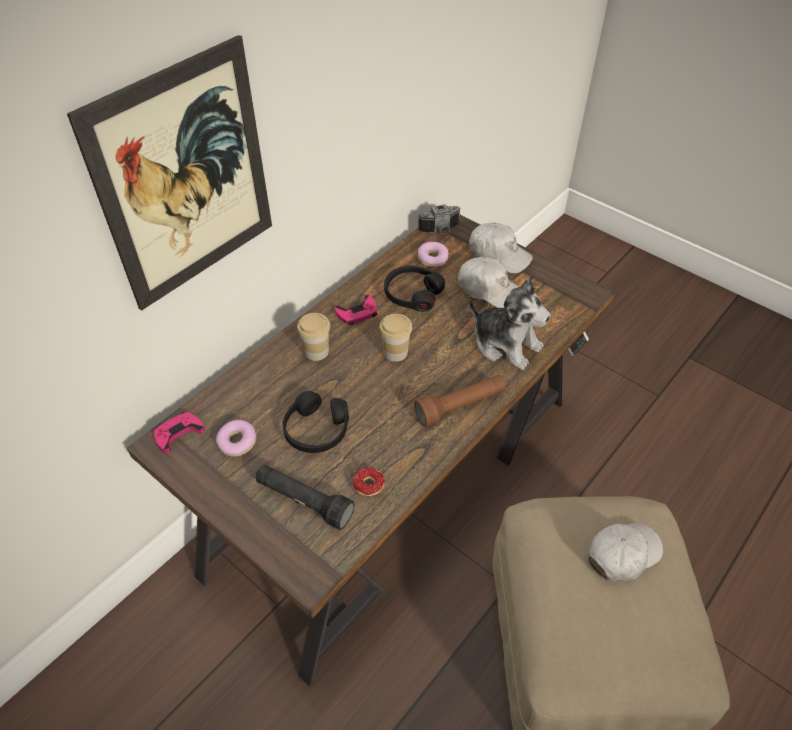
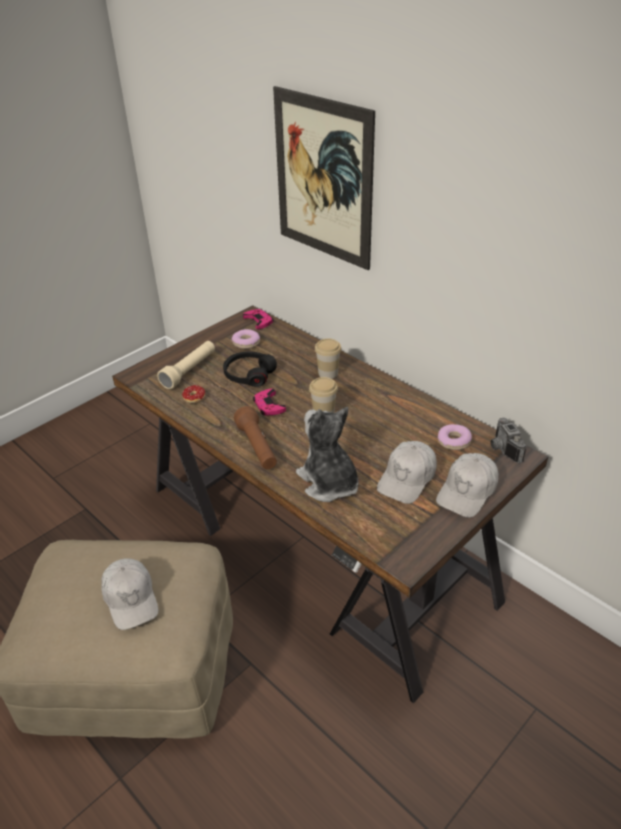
camera: 95 degrees right, 10 degrees down
(304, 501) = (189, 371): black flashlight -> beige flashlight
(357, 313) = (372, 393): pink game controller -> pink game controller (269, 405)
(412, 294) = (398, 426): black headphones -> none
(506, 344) = (328, 483): plush toy -> plush toy turned 105 degrees clockwise

